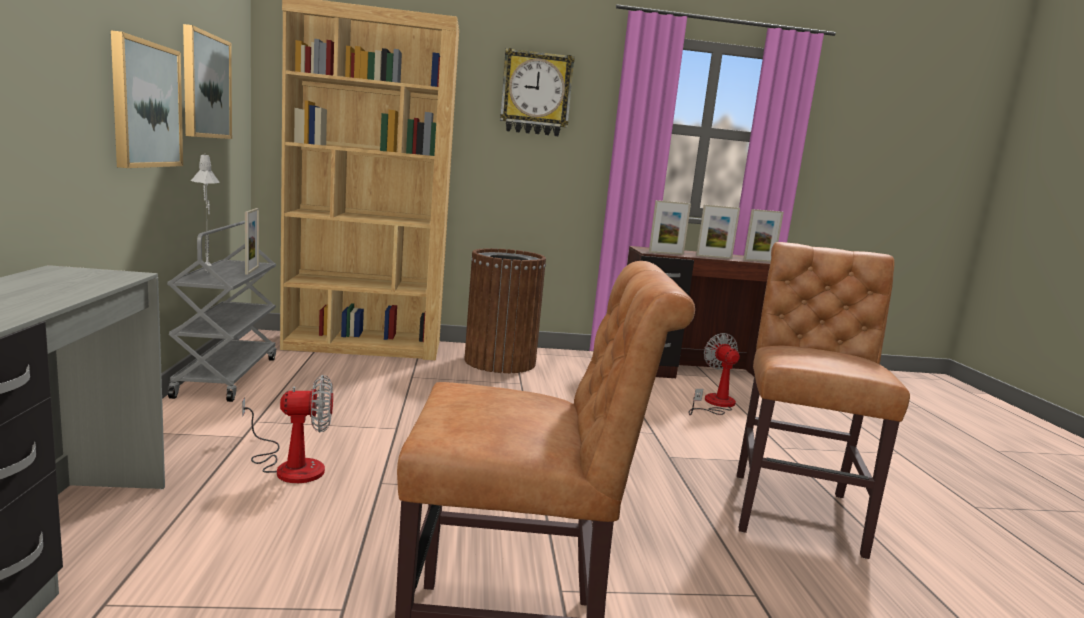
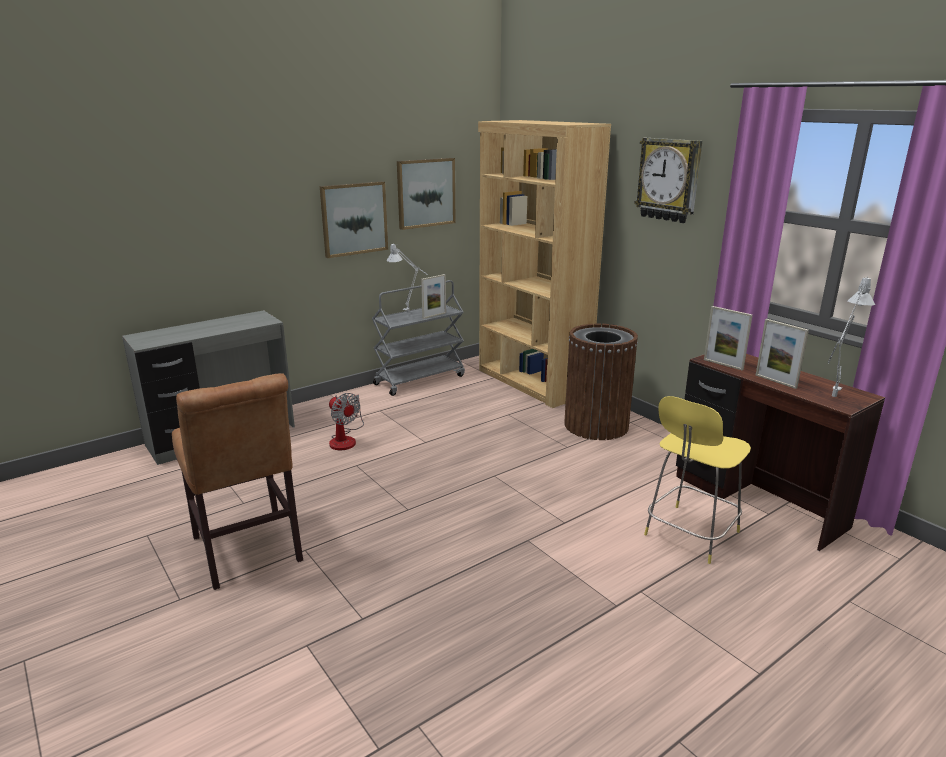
camera: 60 degrees right, 10 degrees up
(715, 404) = (690, 535): fan -> yellow stool
(759, 260) = (832, 400): picture frame -> grey table lamp
(794, 508) = (513, 617): brown chair -> none

